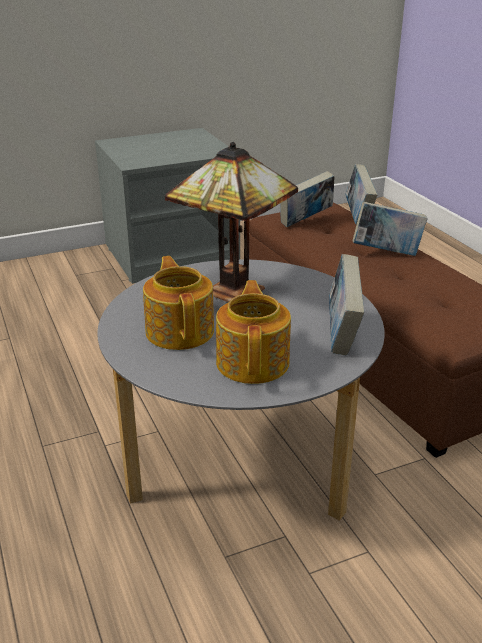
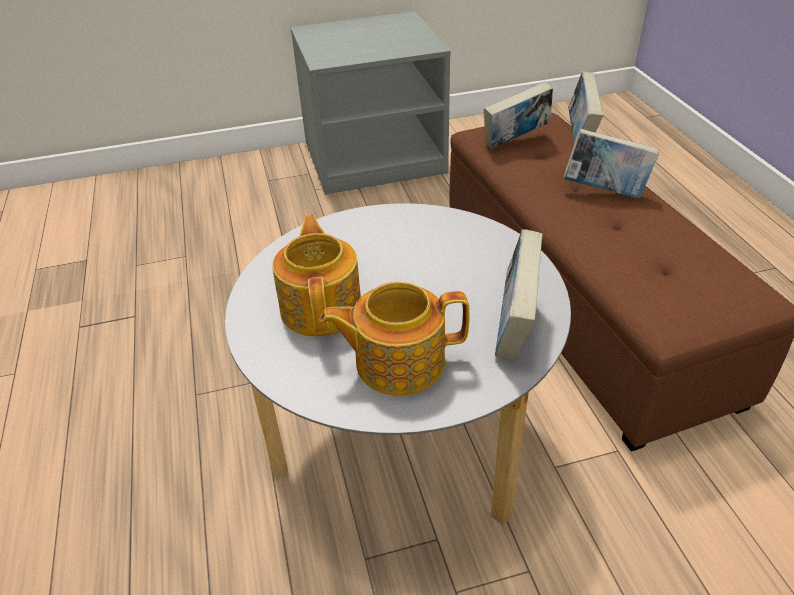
camera: 10 degrees right, 10 degrees up
(229, 291) = (393, 251): table lamp -> none
(253, 362) = (397, 362): teapot -> teapot turned 105 degrees counterclockwise

